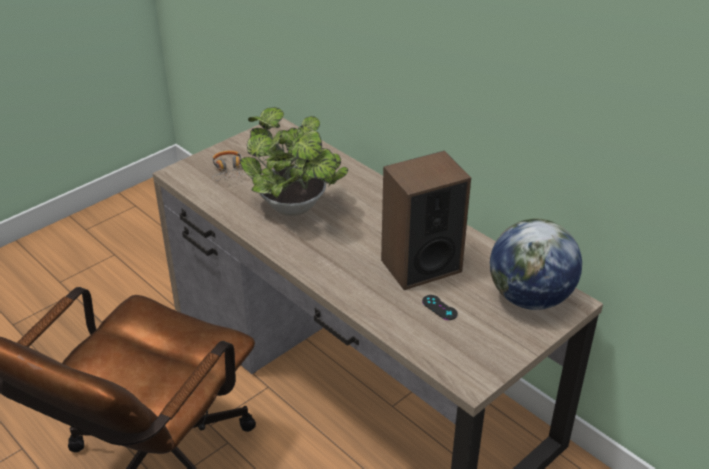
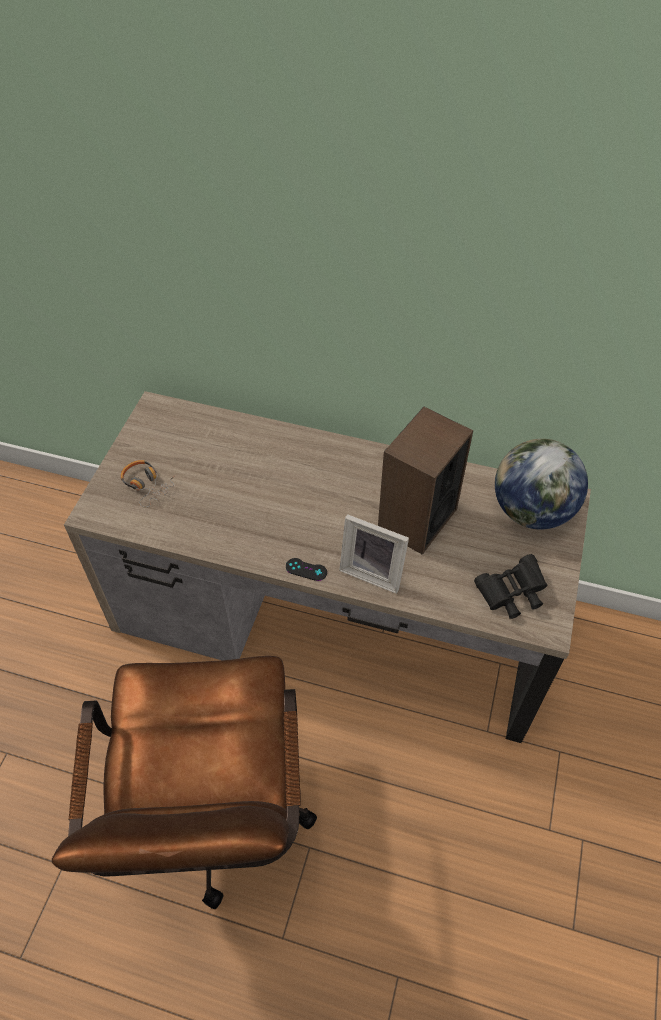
camera: 30 degrees left, 15 degrees up
(296, 209) = (252, 504): potted plant -> none
(352, 285) = (373, 571): none -> picture frame
(439, 307) = (466, 559): black game controller -> black game controller (306, 569)
(457, 346) = (511, 594): none -> black binoculars

